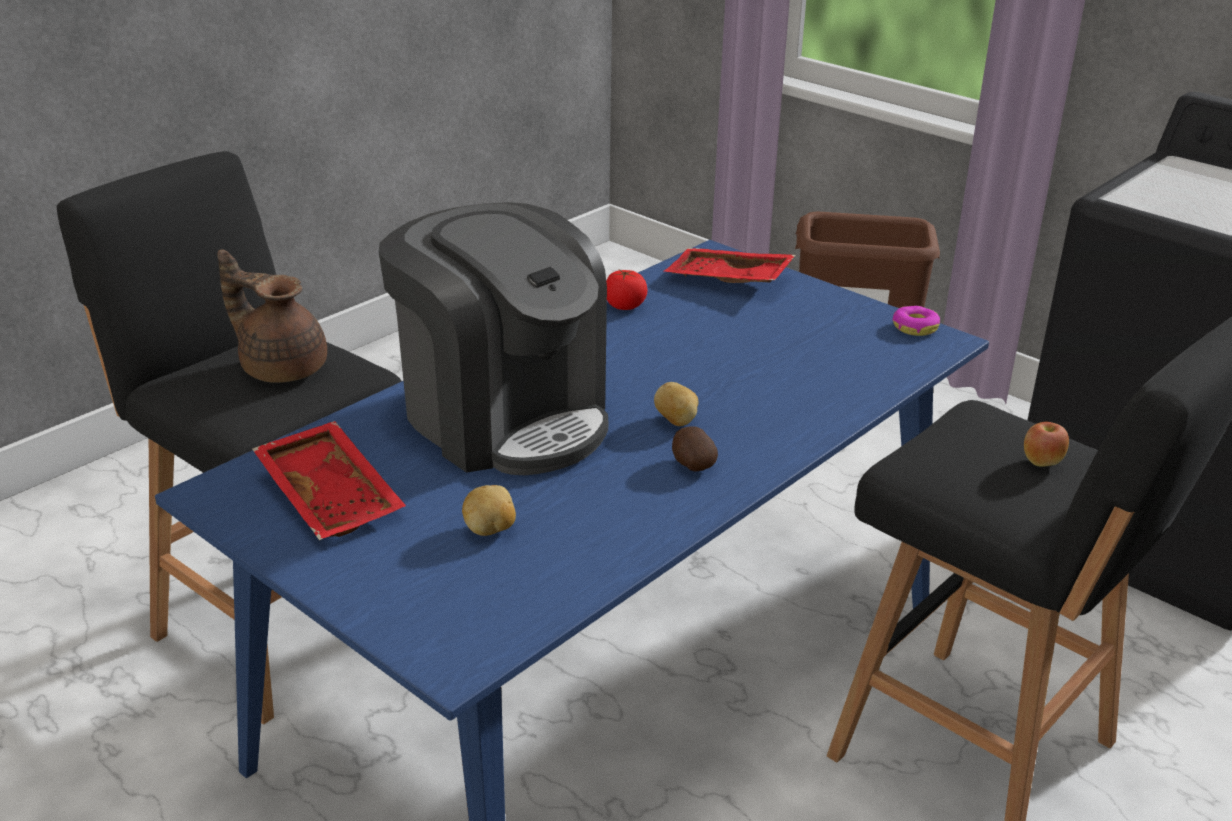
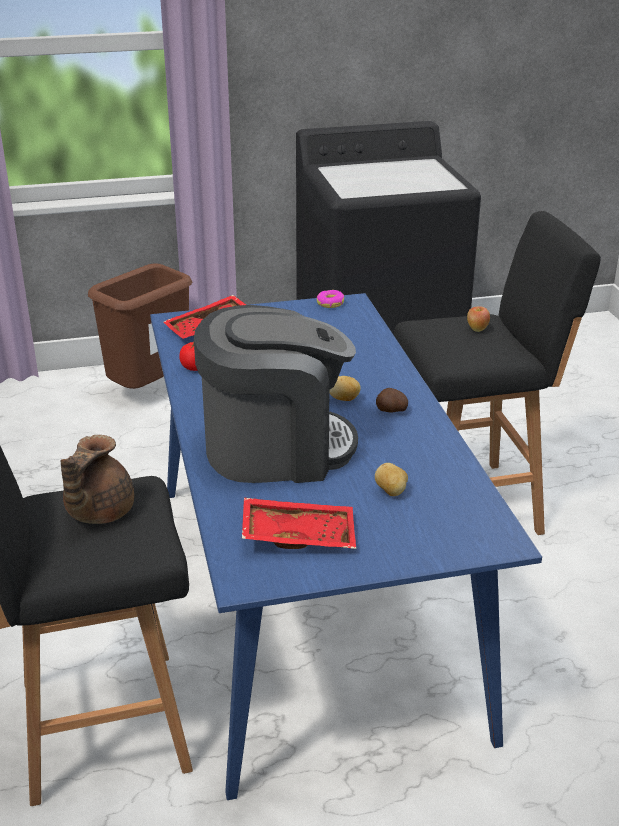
camera: 55 degrees left, 0 degrees up
(281, 367) = (97, 512): brown teapot -> brown teapot turned 45 degrees counterclockwise

